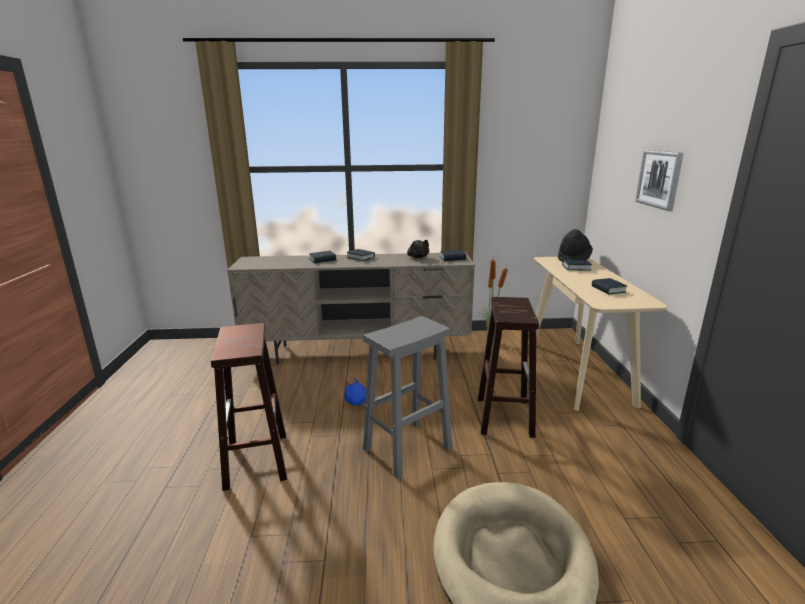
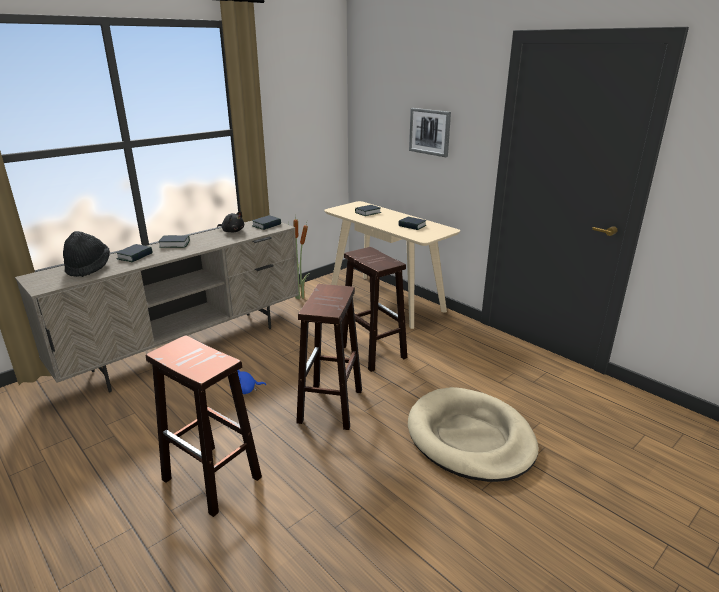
camera: 40 degrees left, 5 degrees up
(406, 449) = (330, 407): grey stool -> brown stool
(573, 259) = (355, 205): black hat -> black hat (88, 267)

